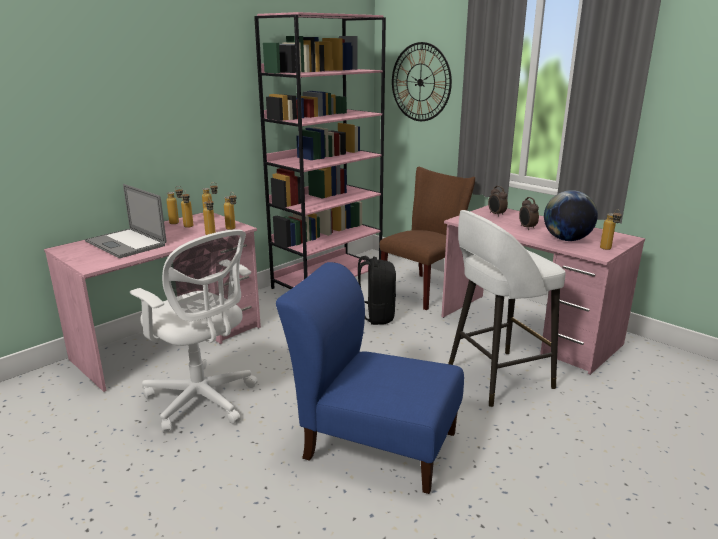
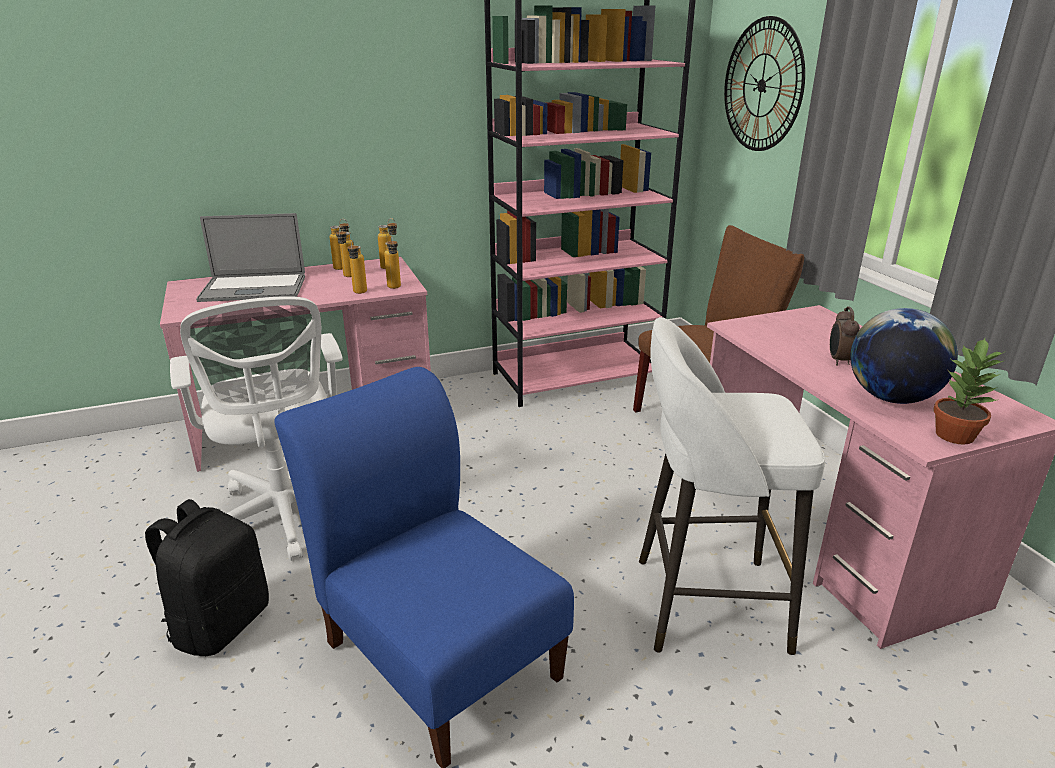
camera: 25 degrees right, 5 degrees up
(126, 243) = (253, 288): laptop -> laptop turned 75 degrees counterclockwise
(375, 316) = (598, 448): black backpack -> black backpack (220, 624)
(496, 214) = (809, 326): alarm clock -> none
(608, 249) = (955, 435): bottle -> potted plant

